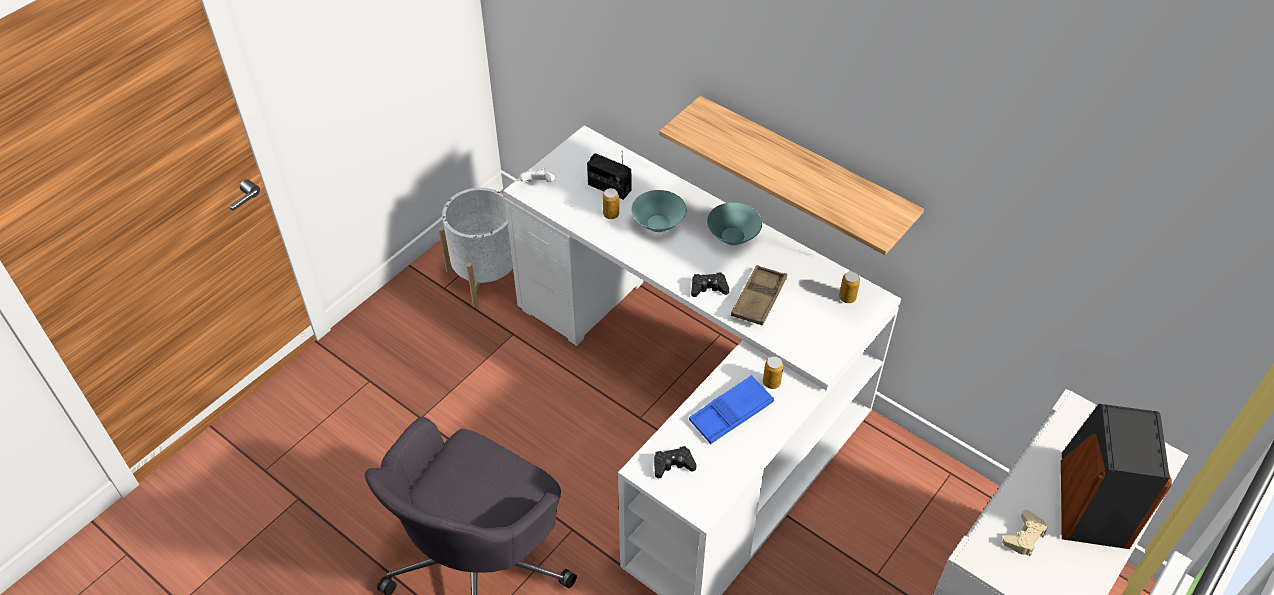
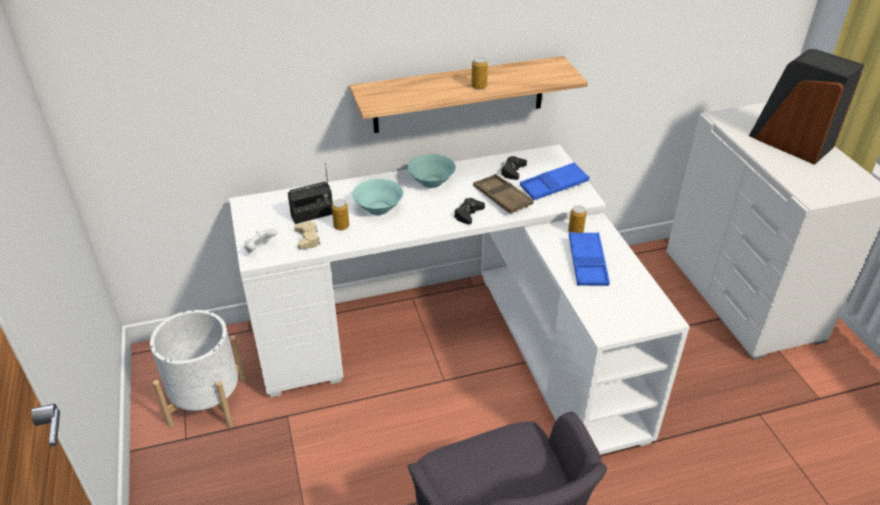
camera: 55 degrees left, 10 degrees down
(673, 465) = (613, 314): black game controller -> black game controller (513, 171)
(818, 328) = (554, 186): none -> blue tray
(847, 298) = (538, 163): can -> can (479, 87)
(1024, 536) = (805, 176): beige game controller -> beige game controller (307, 239)

